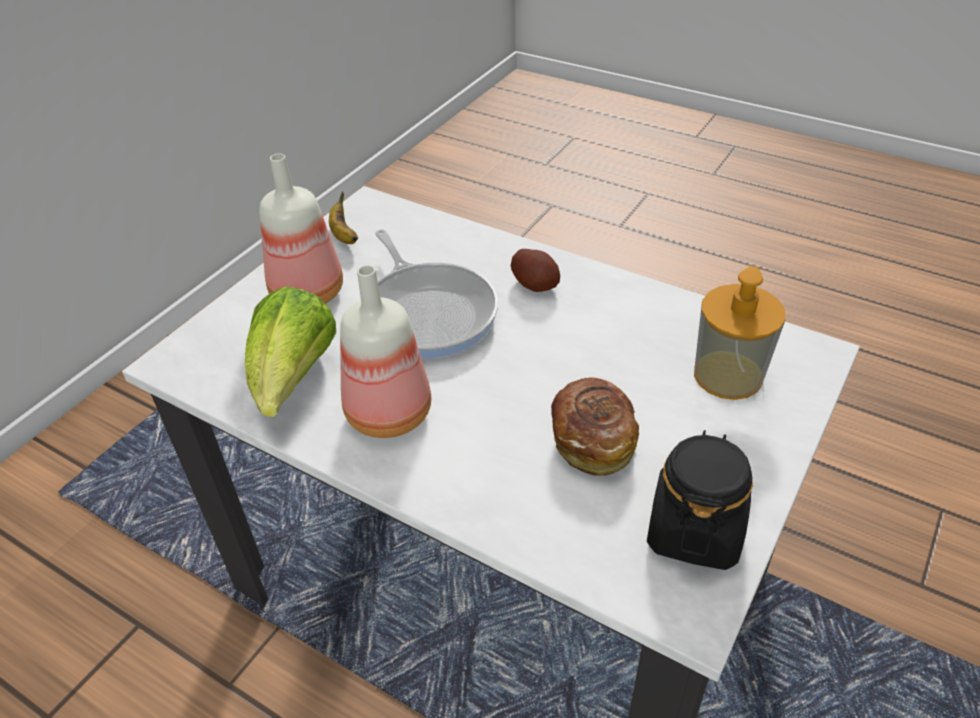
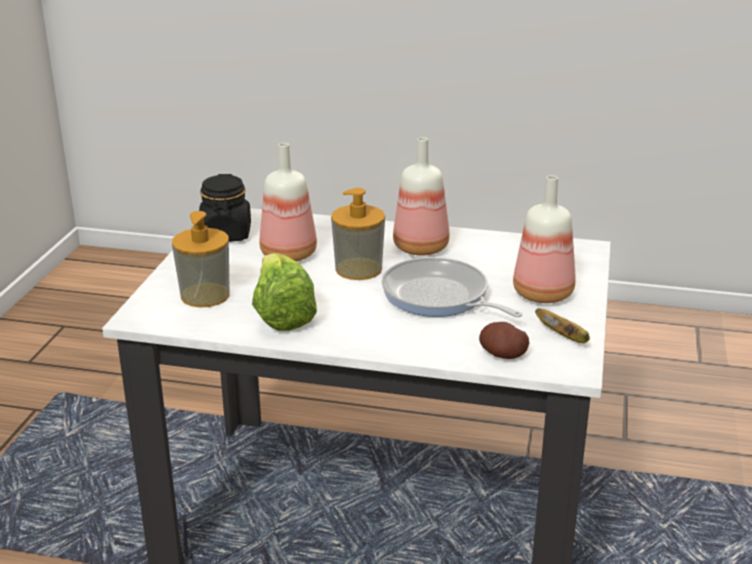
camera: 160 degrees right, 15 degrees down
(294, 380) = (495, 252): lettuce -> lettuce (282, 315)
(502, 384) = (358, 269): none -> soap dispenser
(535, 284) = (367, 327): potato -> potato (502, 354)
(592, 441) = (290, 255): bread -> bottle

